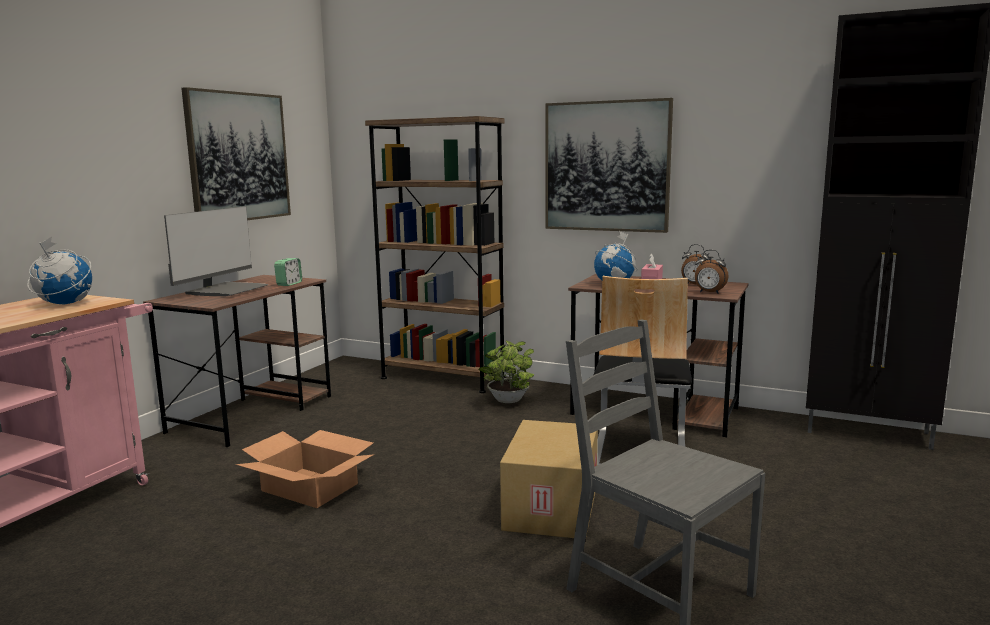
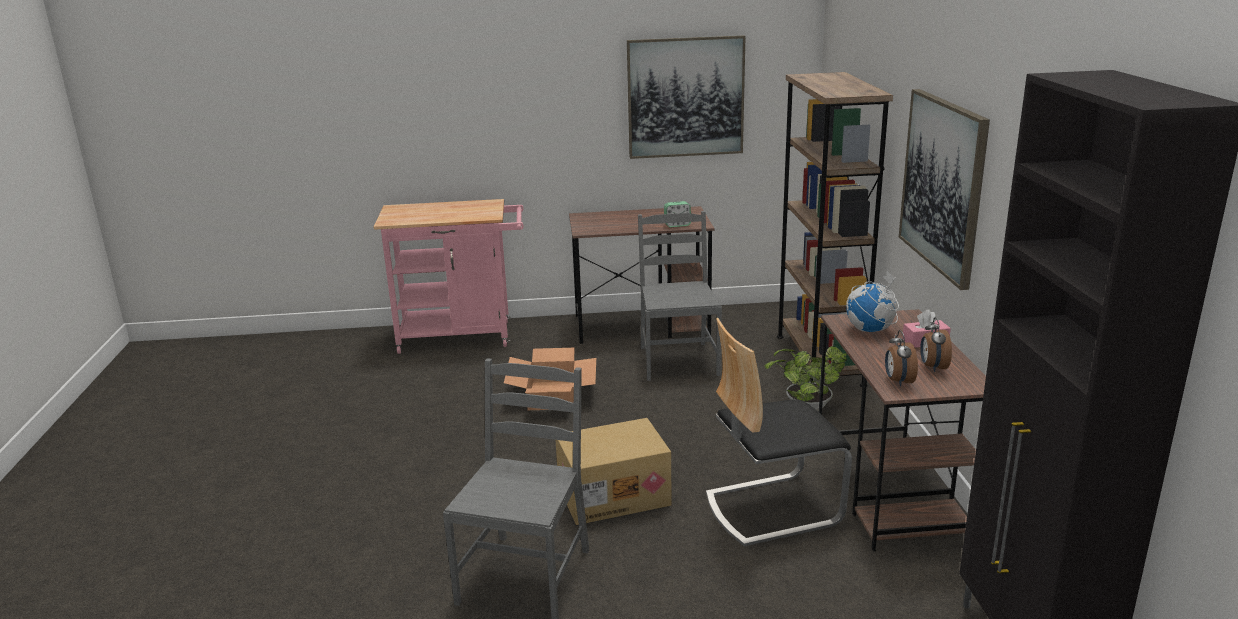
camera: 60 degrees right, 10 degrees up
(64, 304) = (472, 212): globe -> none
(226, 290) = (628, 218): monitor -> none
(350, 418) = (677, 360): none -> grey chair

